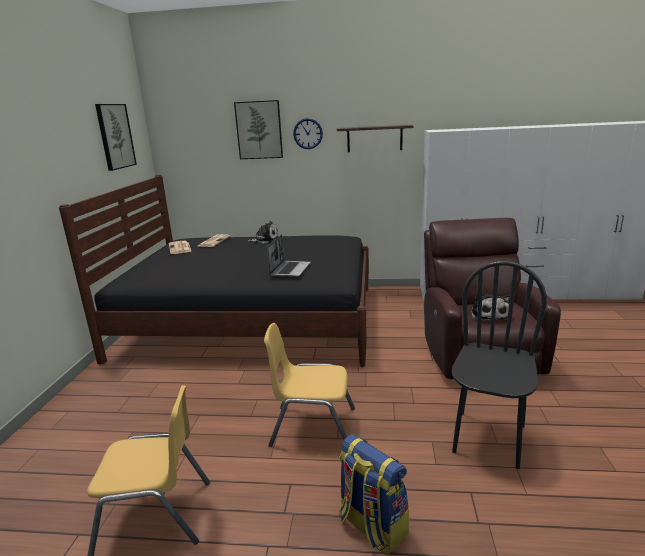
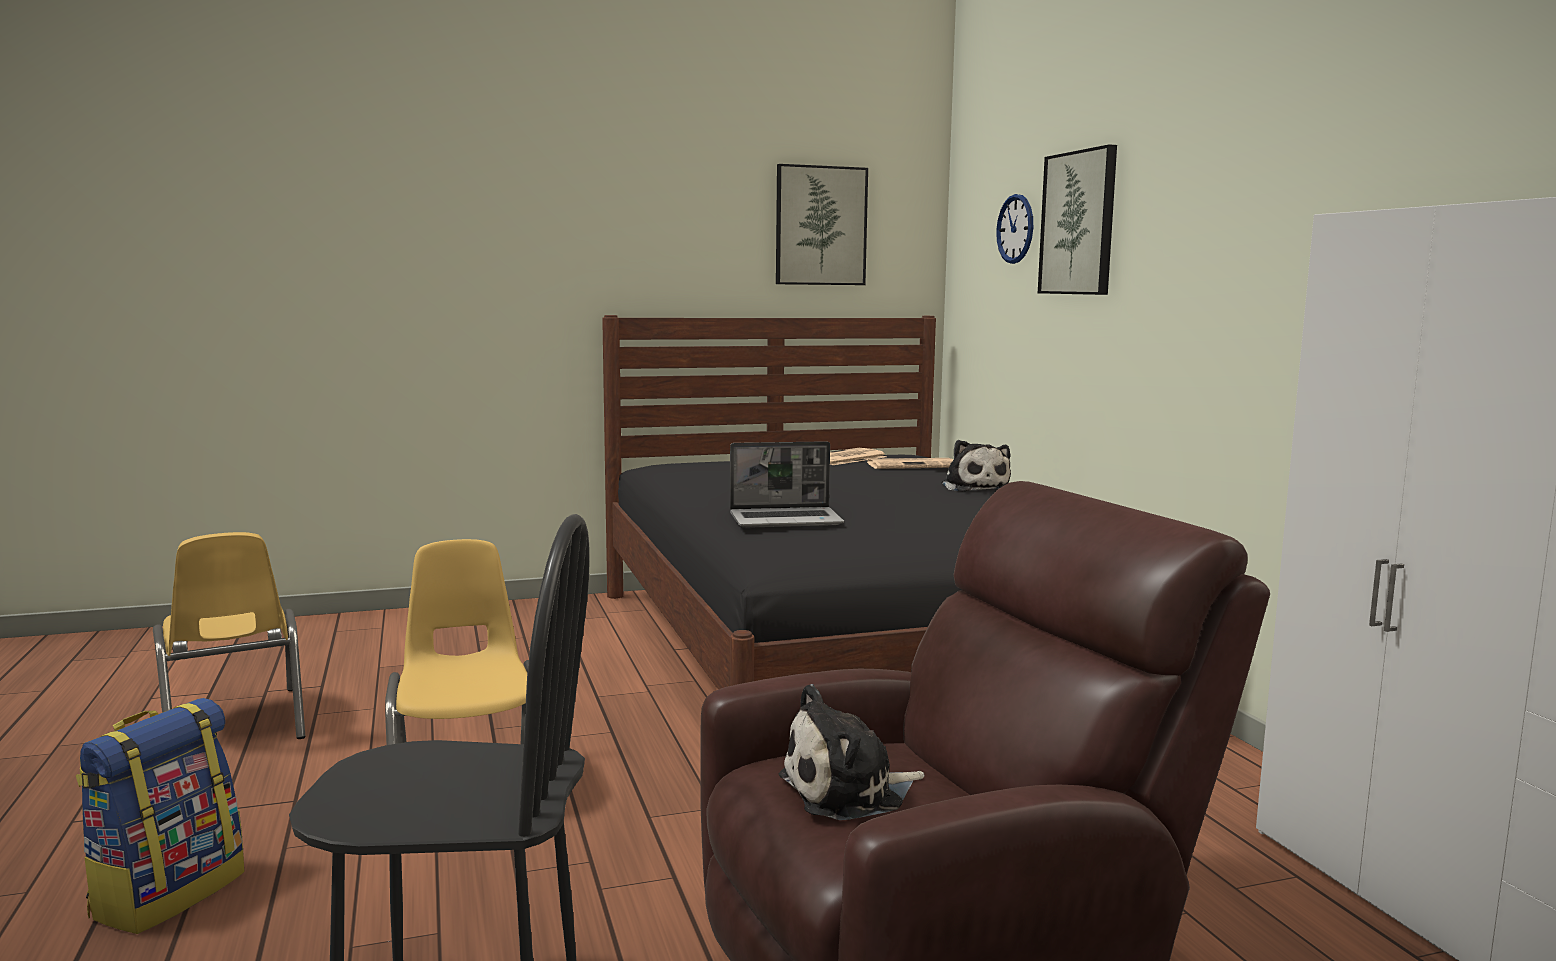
camera: 65 degrees right, 10 degrees down
(308, 133) = (1157, 232): wall clock -> wall clock (1015, 229)
(374, 138) = (1295, 249): shelf -> none

